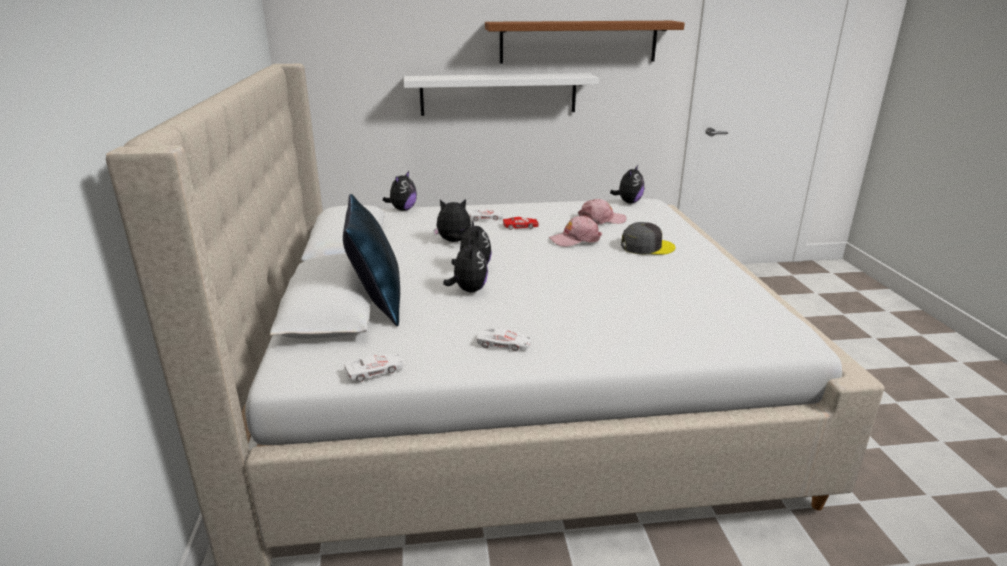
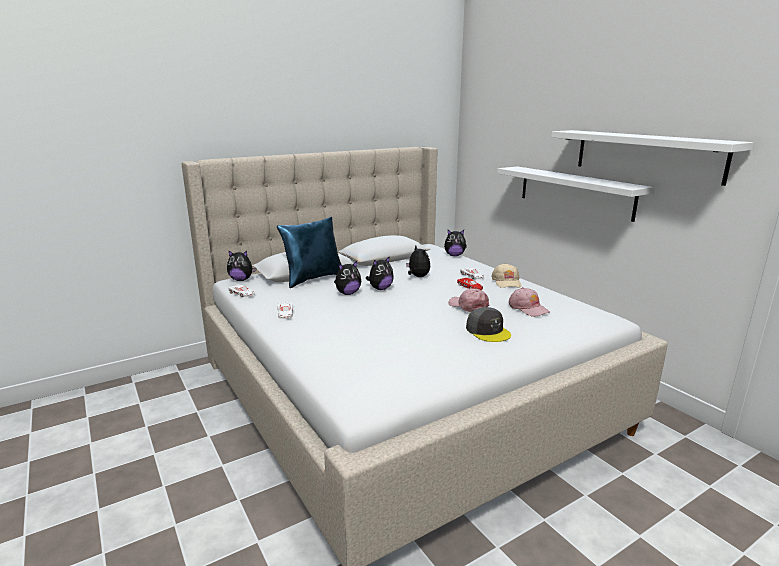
camera: 65 degrees right, 5 degrees down
(522, 209) = (506, 282): none -> beige cap
(578, 42) = (646, 155): brown shelf -> white shelf
(628, 202) = (593, 312): plush toy -> plush toy (241, 280)

